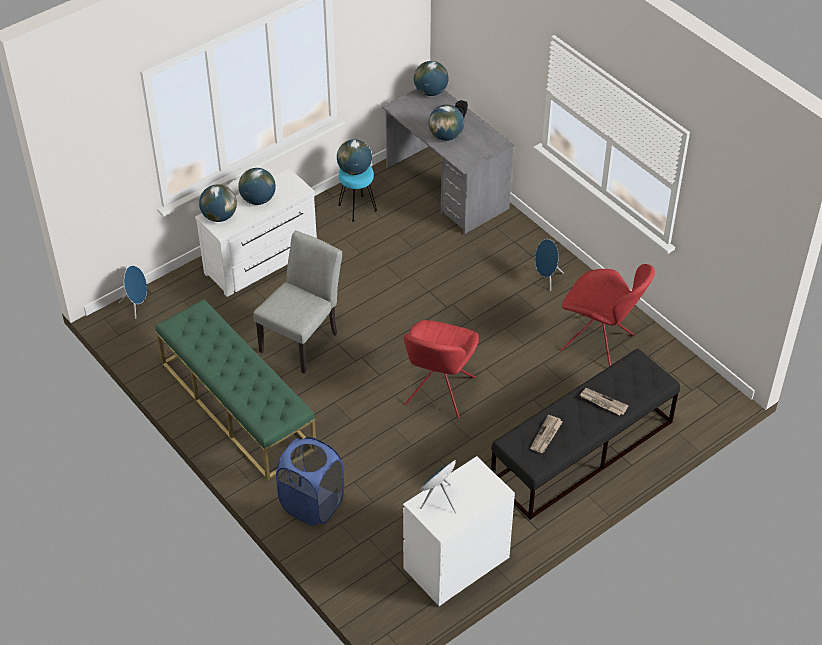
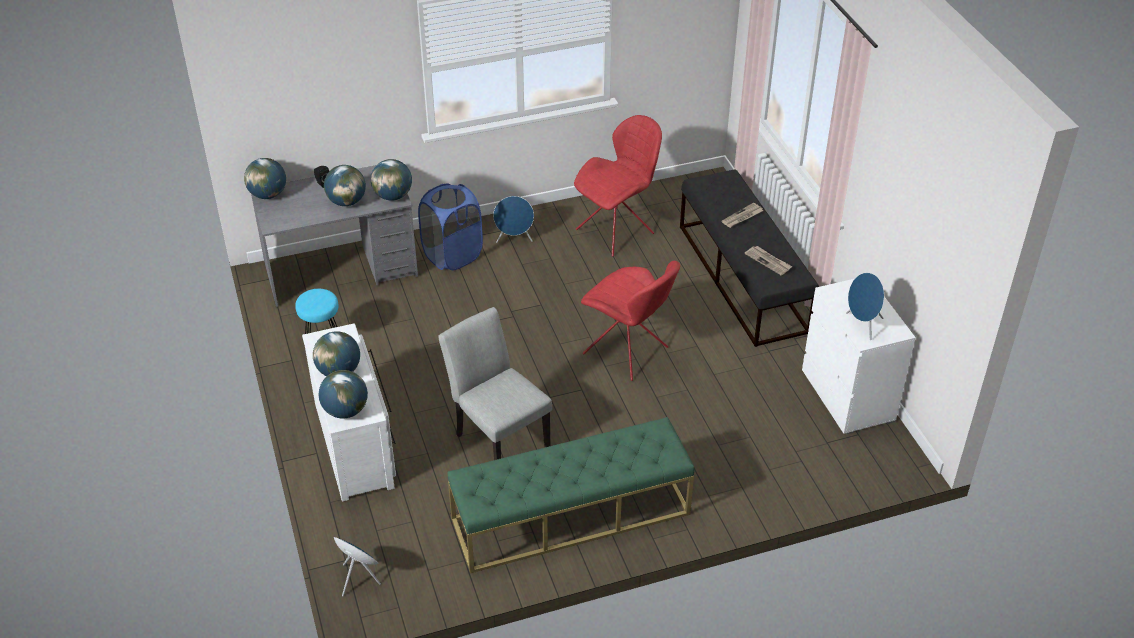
camera: 70 degrees left, 5 degrees down
(312, 504) = (736, 484): blue laundry basket -> blue laundry basket (452, 255)
(355, 170) = (315, 301): globe -> globe (393, 196)

